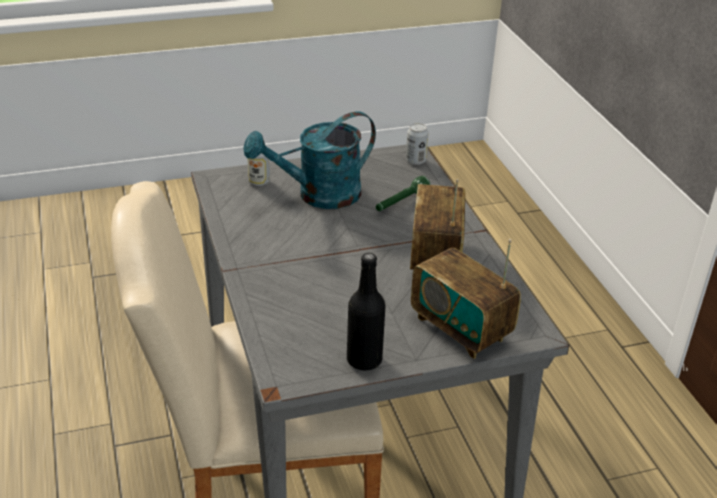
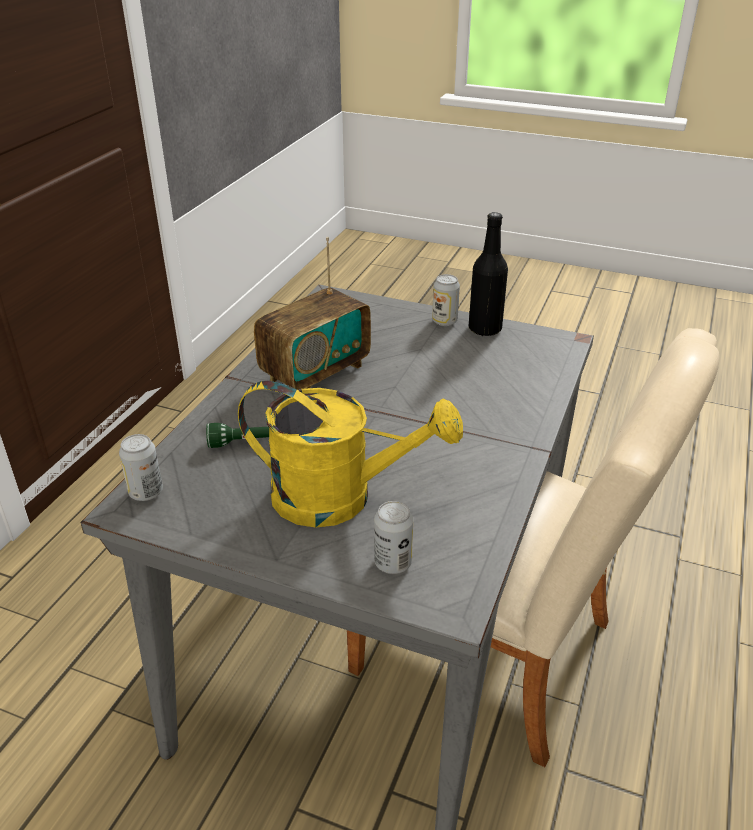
camera: 140 degrees left, 0 degrees up
(318, 196) = (340, 498): turquoise watering can -> yellow watering can
(407, 352) = (444, 321): none -> can
(460, 329) = (381, 318): radio -> none

